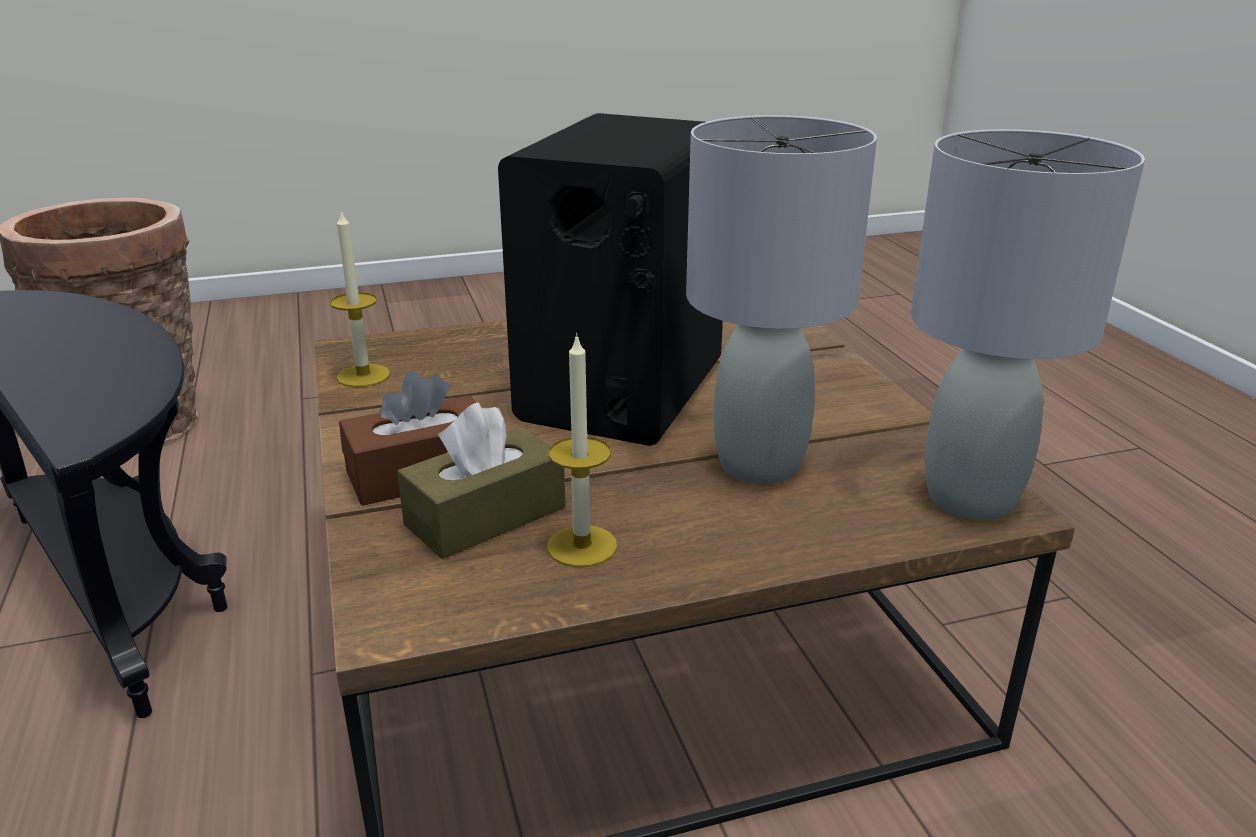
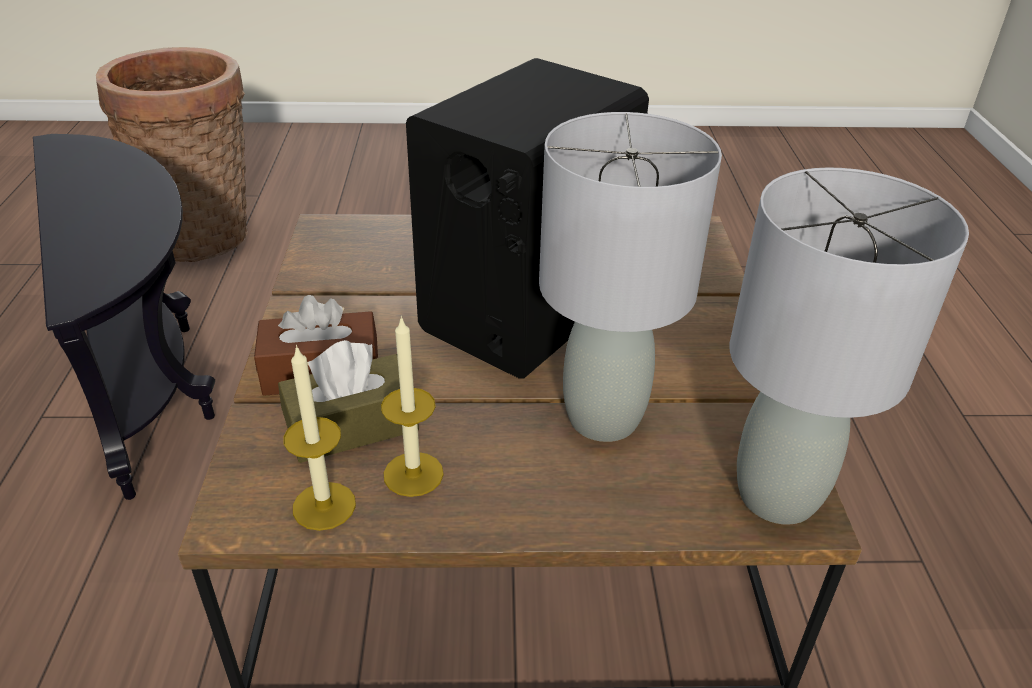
camera: 15 degrees right, 10 degrees up
(363, 376) = (321, 259): candle -> candle (324, 506)

